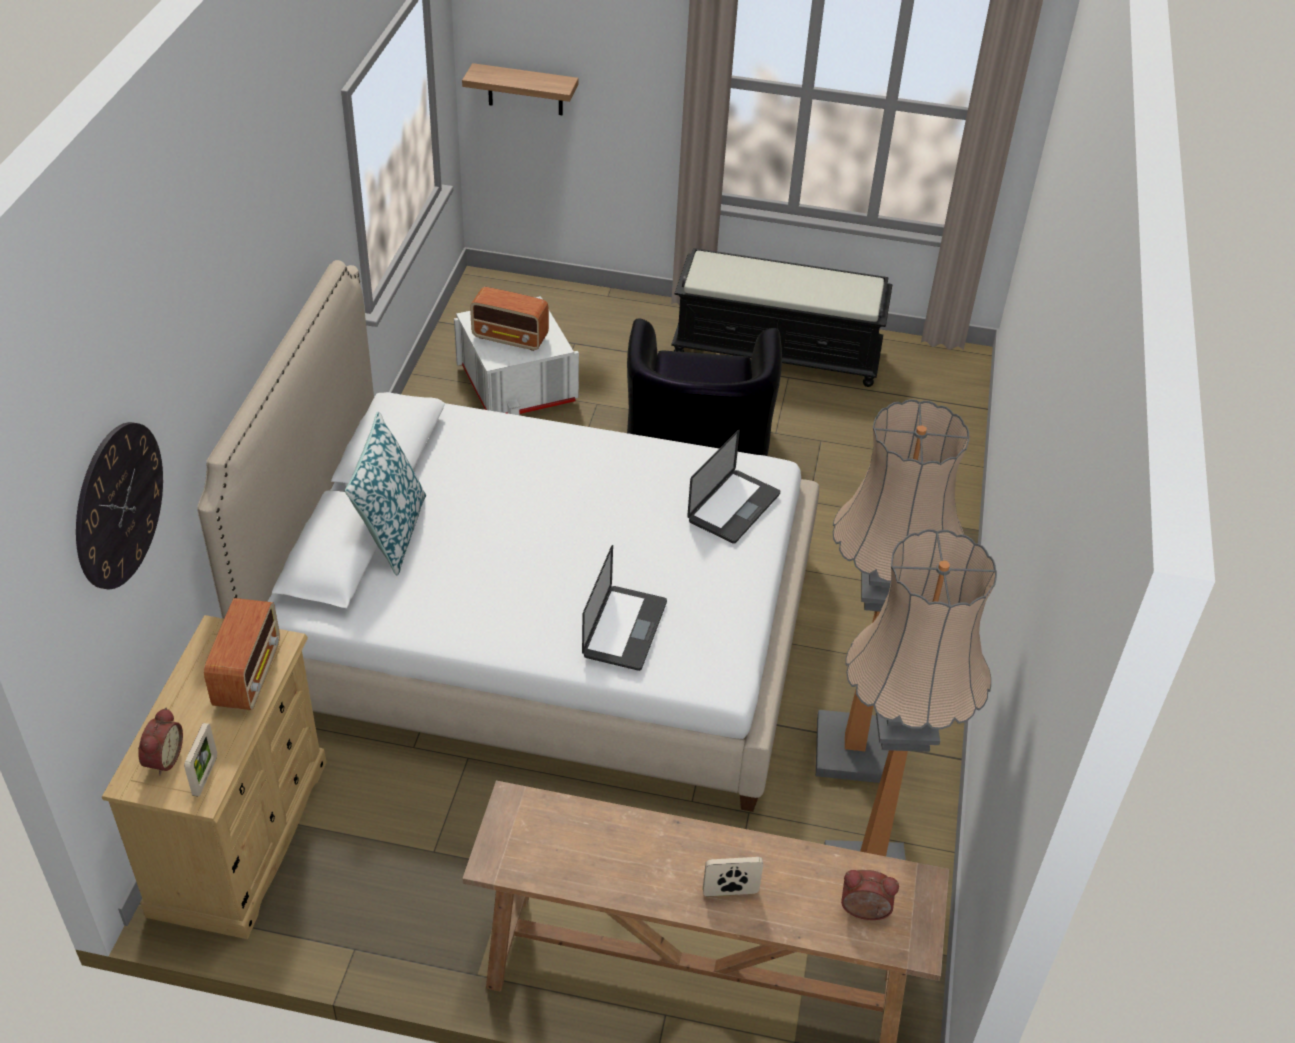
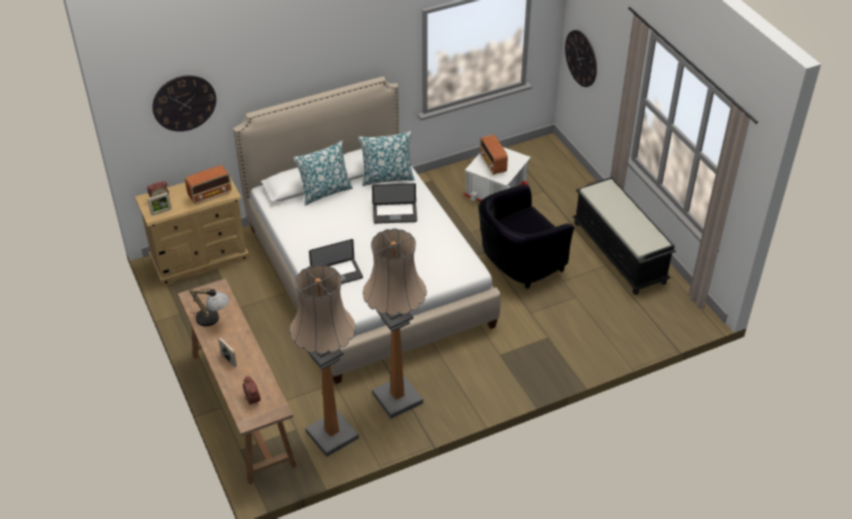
camera: 55 degrees right, 0 degrees up
(446, 442) = (387, 177): none -> pillow
(525, 90) = (581, 58): shelf -> wall clock
(595, 859) = (213, 320): none -> table lamp
(733, 508) = (438, 270): laptop -> laptop (394, 214)

